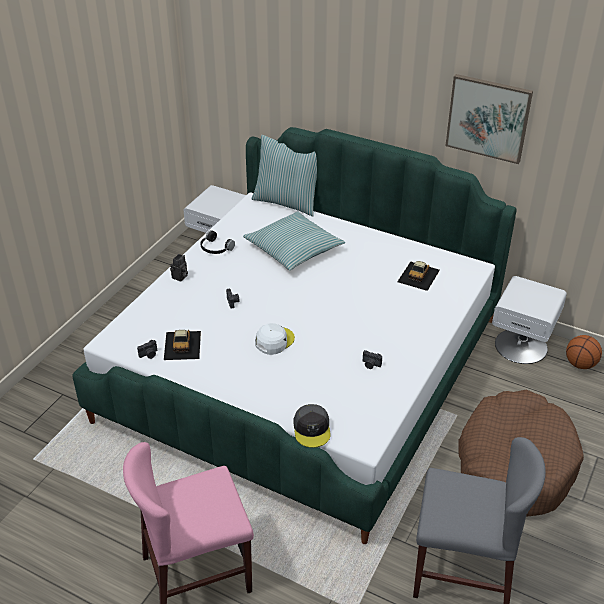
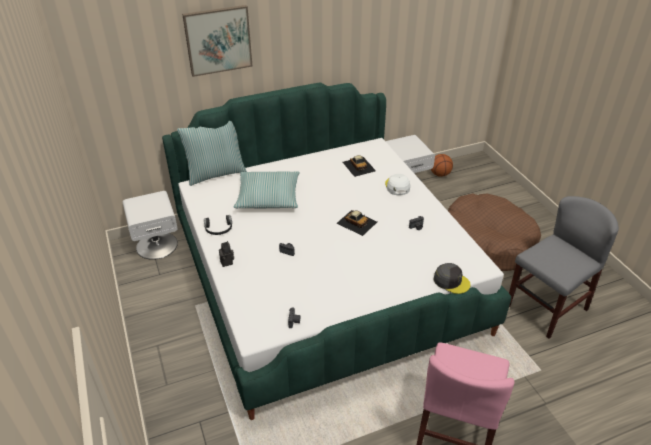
camera: 50 degrees left, 0 degrees up
(182, 345) = (303, 298): toy car -> toy car (357, 222)
(274, 341) = (350, 254): white cap -> white cap (397, 186)
(488, 118) = (351, 37): picture -> picture (218, 40)

